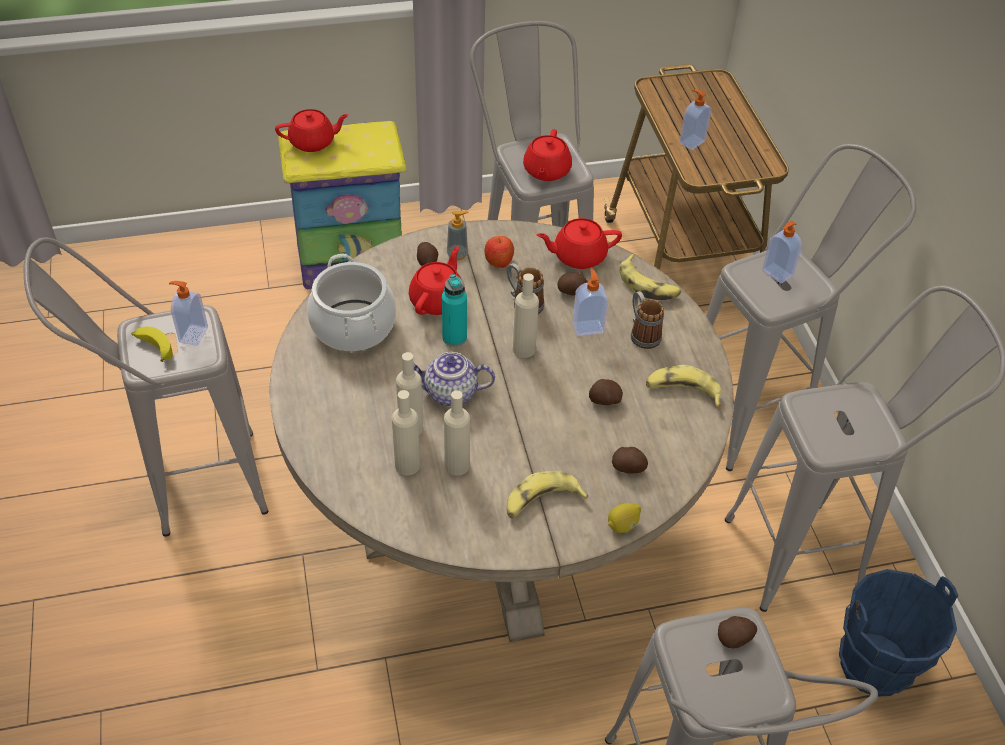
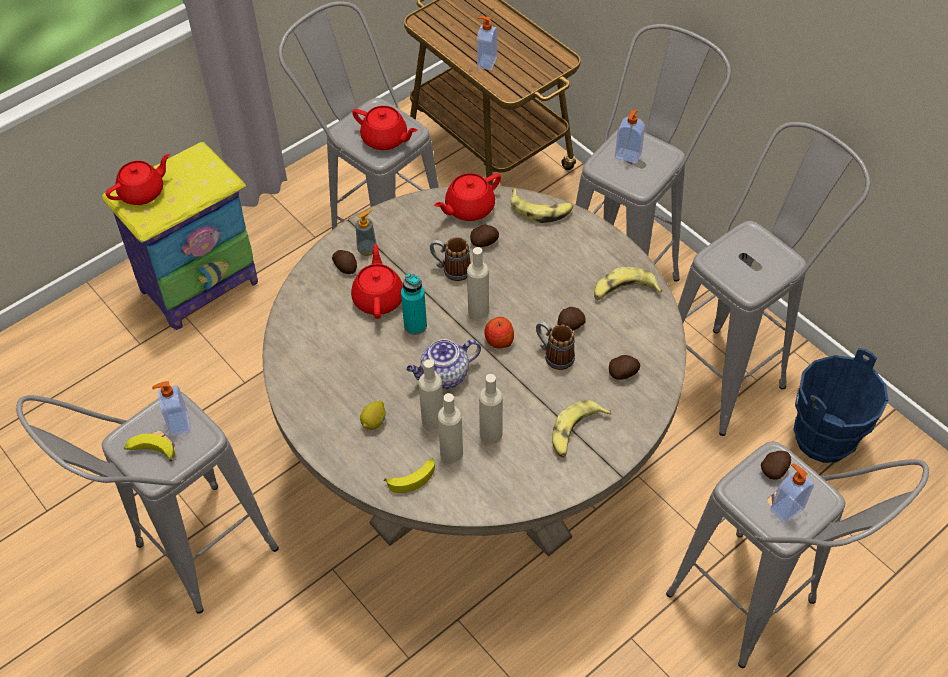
camera: 25 degrees left, 5 degrees up
(353, 326) = (323, 353): cooking pot -> none
(355, 471) = (413, 478): none -> banana
(499, 261) = (406, 240): apple -> apple (499, 340)
(546, 171) = (385, 139): red teapot -> red teapot turned 45 degrees counterclockwise
(587, 327) = (516, 268): soap dispenser -> soap dispenser (786, 508)
(623, 525) = (648, 422): lemon -> lemon (374, 422)
(642, 333) = (562, 255): mug -> mug (554, 355)

